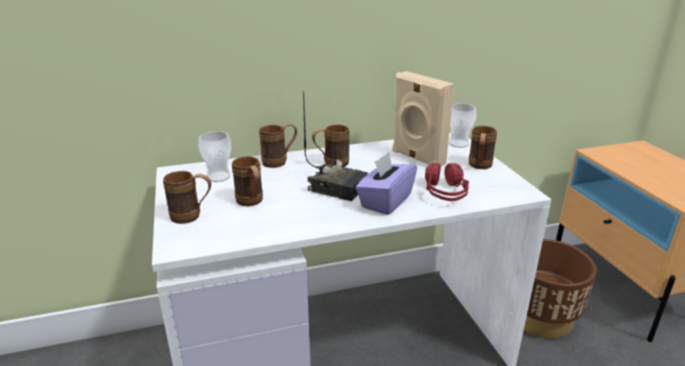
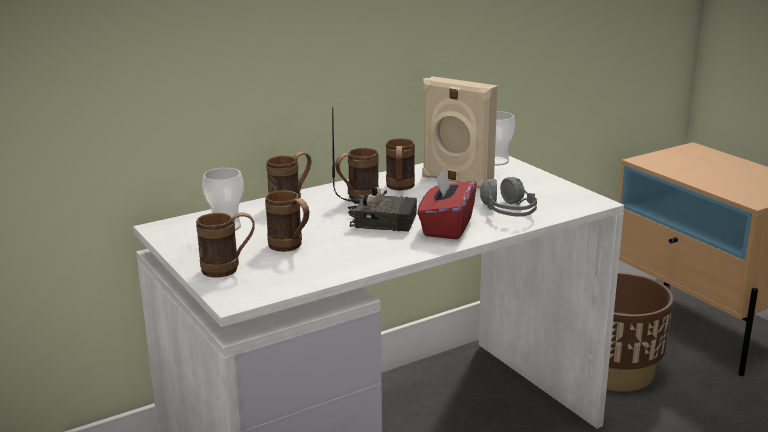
camera: 15 degrees left, 5 degrees down
(385, 201) = (446, 227): purple tissue box -> red tissue box
(445, 193) = (509, 212): red headphones -> grey headphones
(479, 166) = (532, 182): brown mug -> brown mug (399, 188)

